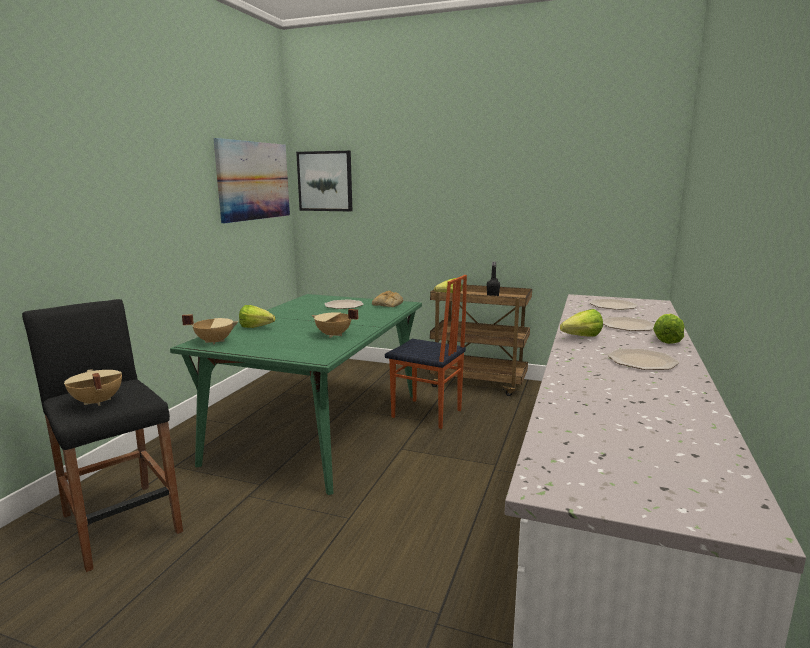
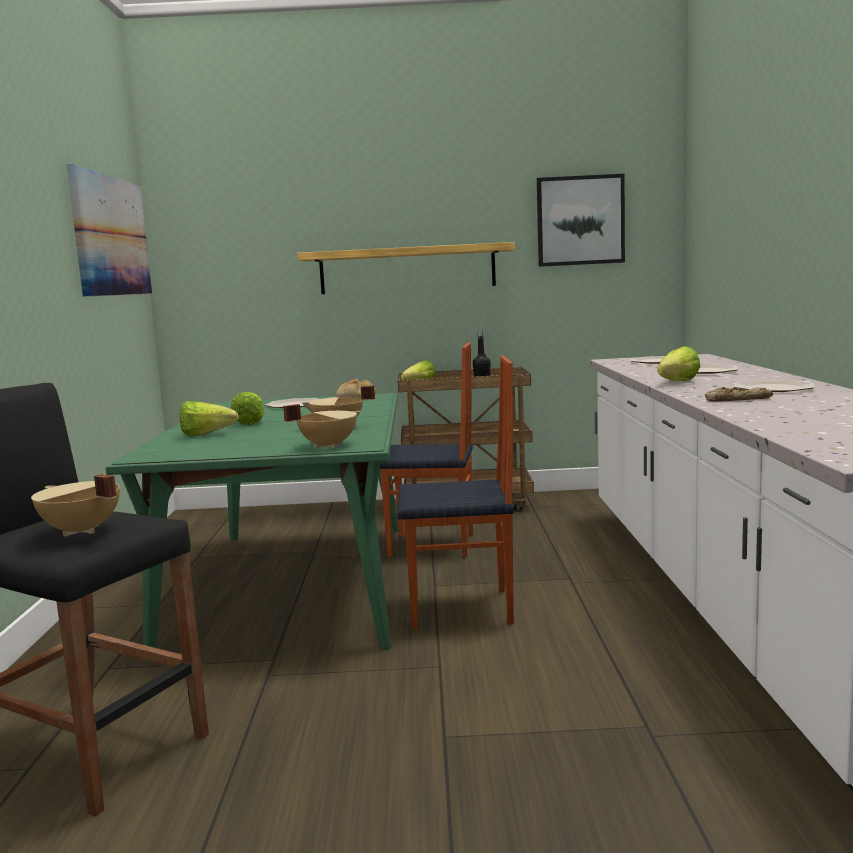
camera: 20 degrees left, 5 degrees down
(214, 341) = (169, 452): beige cooking pot -> beige cooking pot (327, 445)
(325, 181) = (205, 240): picture -> picture (580, 221)
(401, 474) = (462, 609): none -> chair
(455, 209) = (407, 269): none -> shelf
(588, 371) = (737, 400): none -> bread
(667, 339) = (764, 374): lettuce -> lettuce (253, 421)

